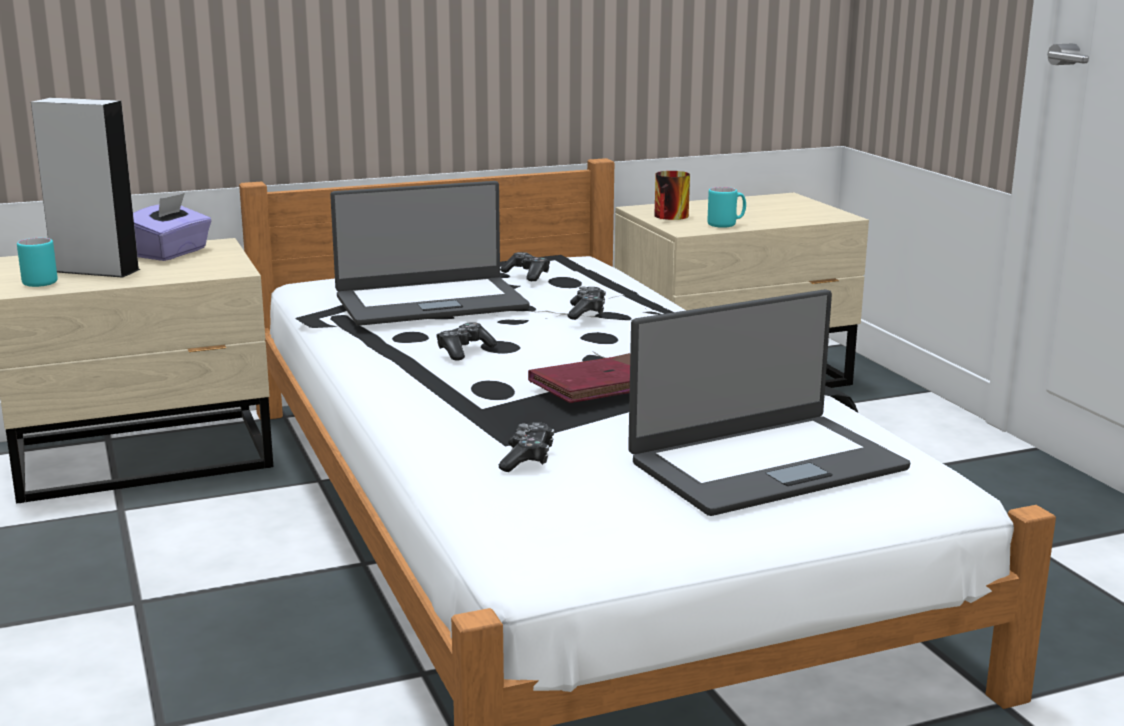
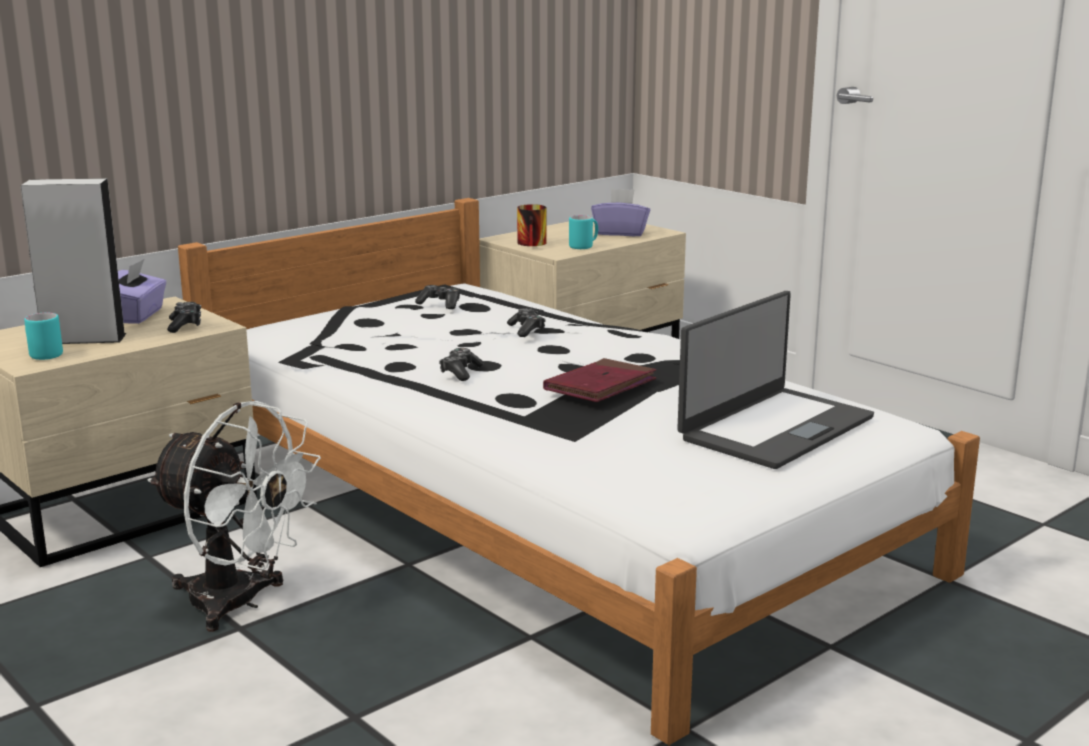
camera: 20 degrees left, 0 degrees up
(160, 575) = (239, 603): none -> white fan
(430, 302) = (388, 335): laptop -> none
(527, 458) = (602, 448): game controller -> game controller (185, 325)
(788, 213) = (620, 233): none -> purple tissue box

